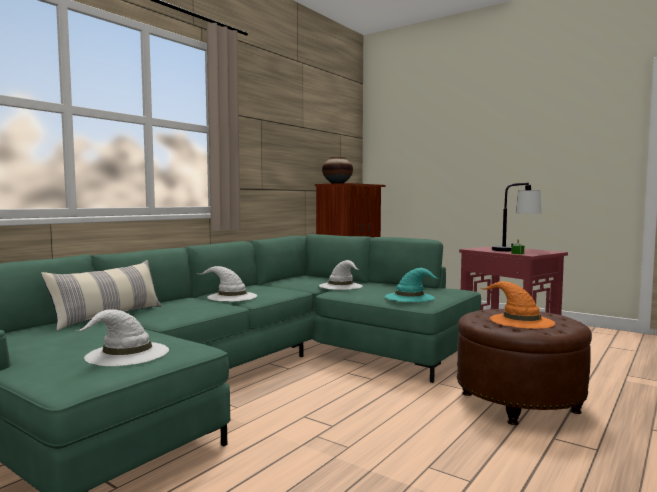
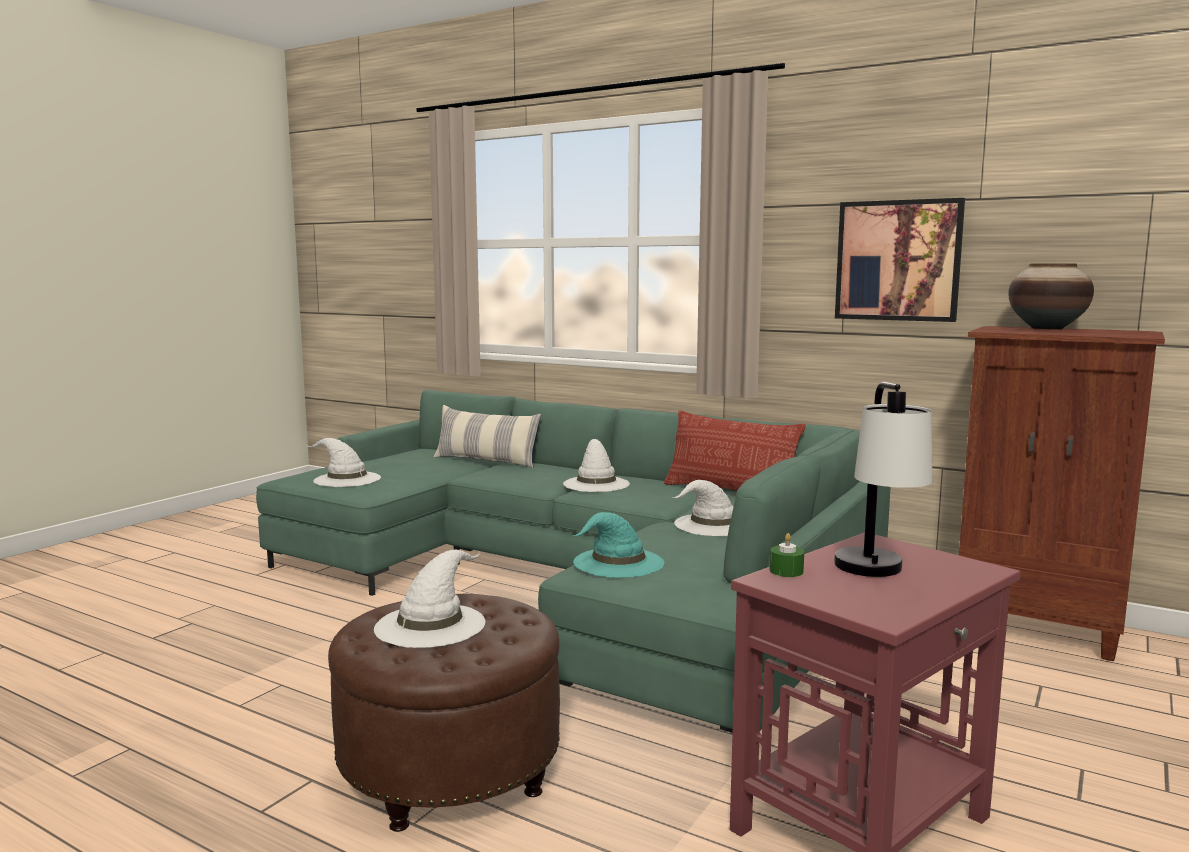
camera: 85 degrees right, 5 degrees up
(274, 281) = (730, 492): none -> pillow
(282, 152) = (898, 260): none -> picture
(520, 320) = (431, 624): orange hat -> white hat

